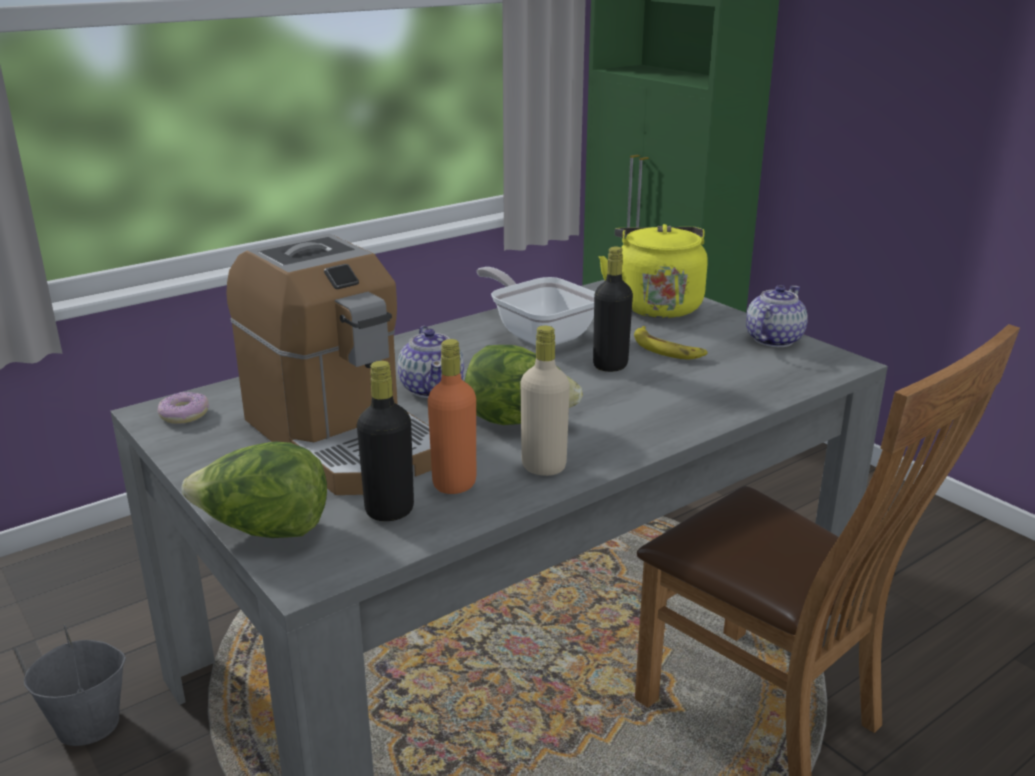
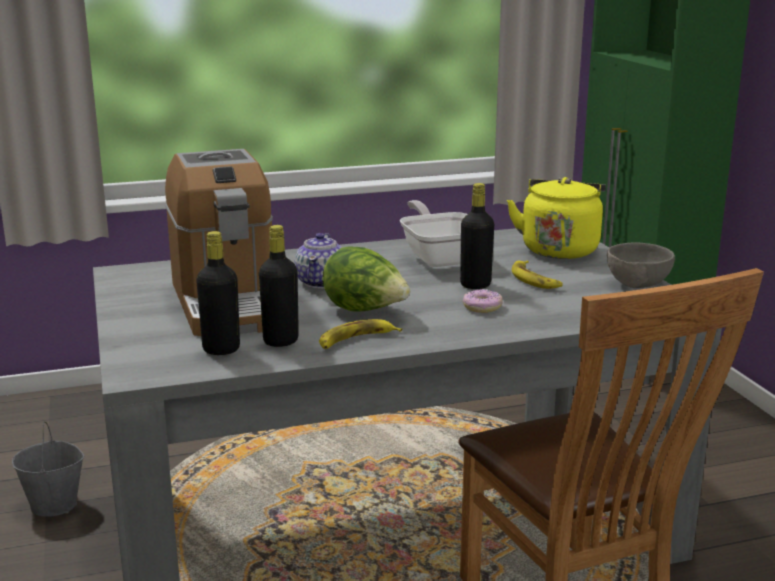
camera: 20 degrees right, 5 degrees down
(184, 415) = (136, 275): donut -> donut (482, 307)
(264, 531) = (130, 347): lettuce -> none
(454, 484) = (281, 341): orange bottle -> black bottle
(543, 466) = (355, 340): beige bottle -> banana
(772, 340) = (636, 284): teapot -> grey bowl

